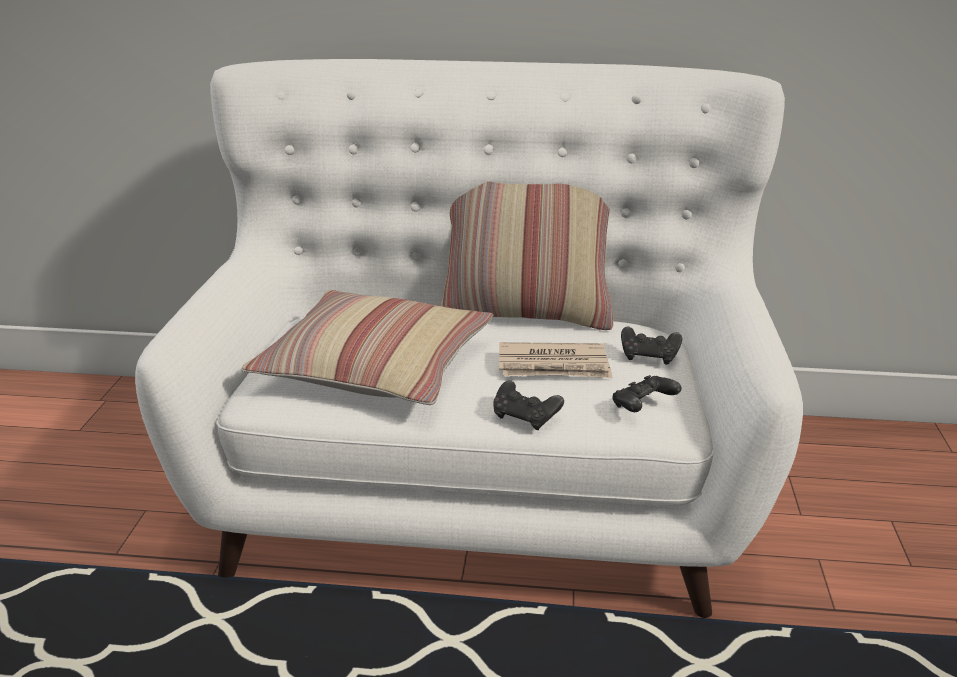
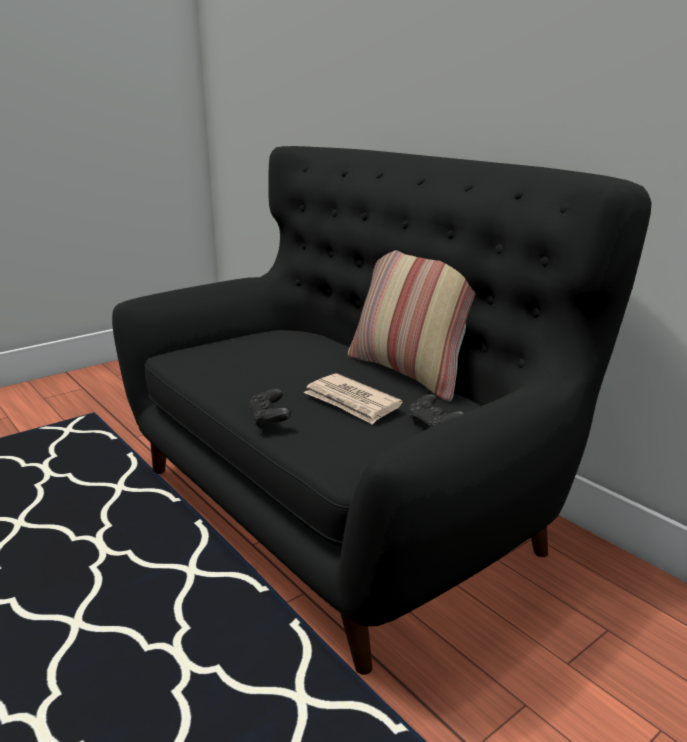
camera: 45 degrees right, 5 degrees down
(376, 367) = (256, 363): pillow -> none
(478, 494) = (341, 504): white sofa -> black sofa
(643, 407) = (351, 448): black game controller -> none

